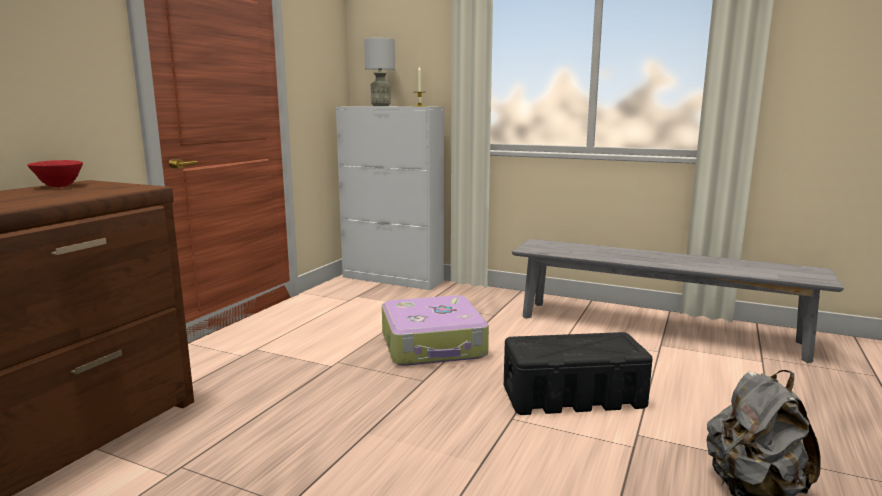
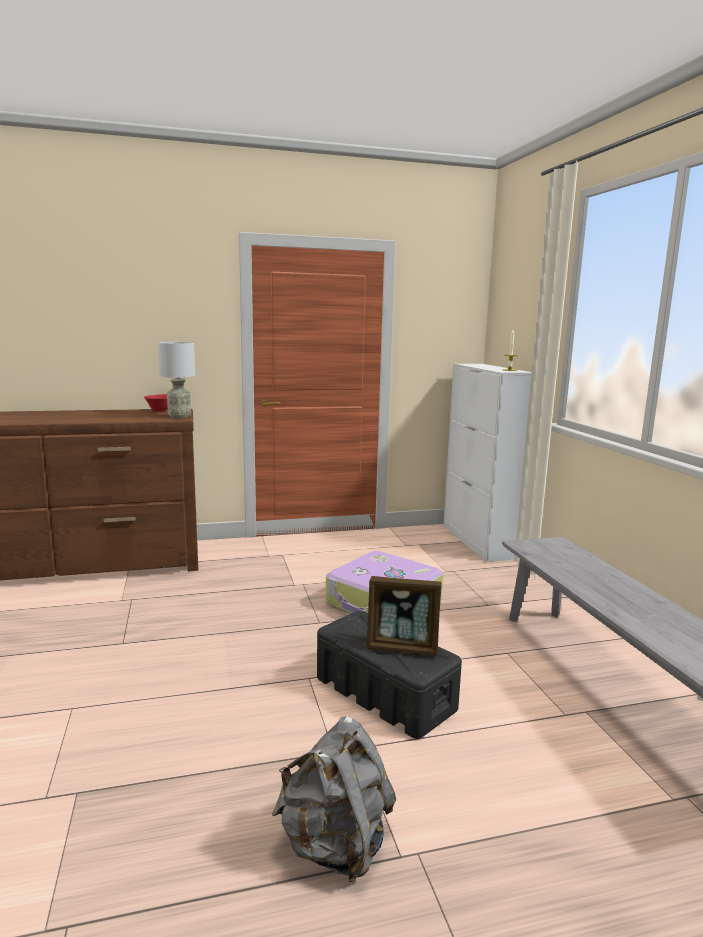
camera: 50 degrees right, 0 degrees up
(380, 106) = (487, 366): grey table lamp -> grey table lamp (179, 417)
(592, 343) = (402, 647): none -> picture frame

